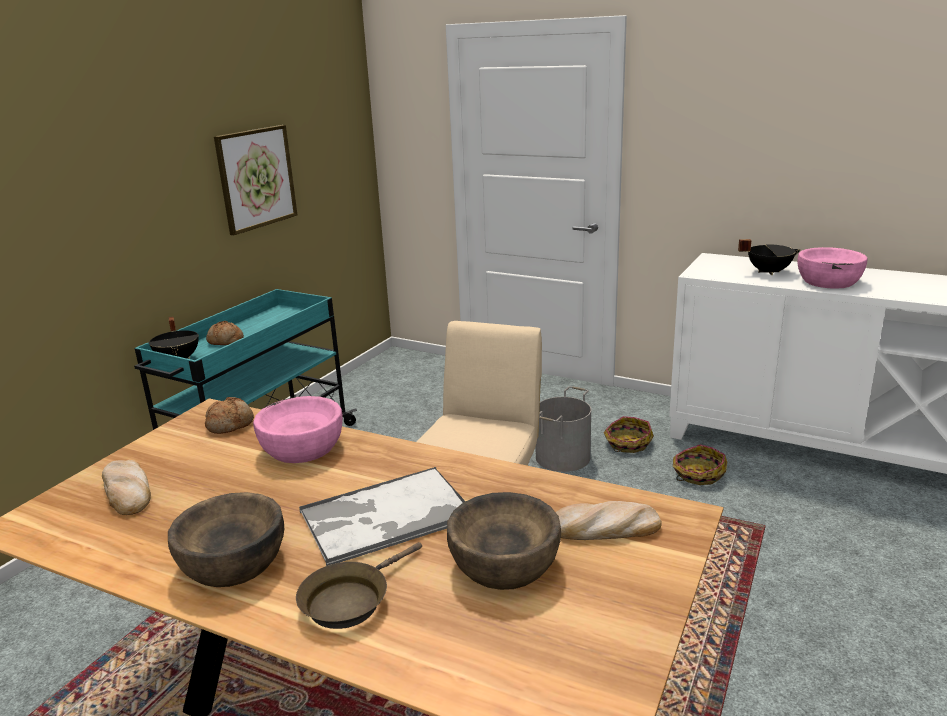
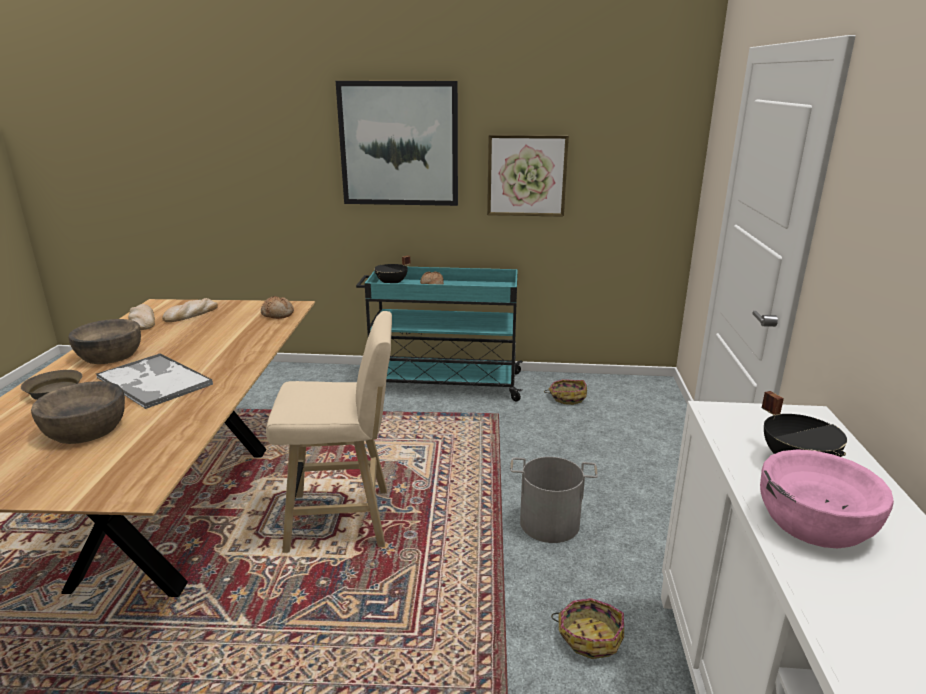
camera: 65 degrees right, 0 degrees up
(118, 168) = (399, 144): none -> picture
(302, 447) = (248, 339): pink bowl -> none
(603, 528) = (125, 458): bread -> bread (142, 321)
(627, 443) = (615, 564): basket -> basket (567, 397)

